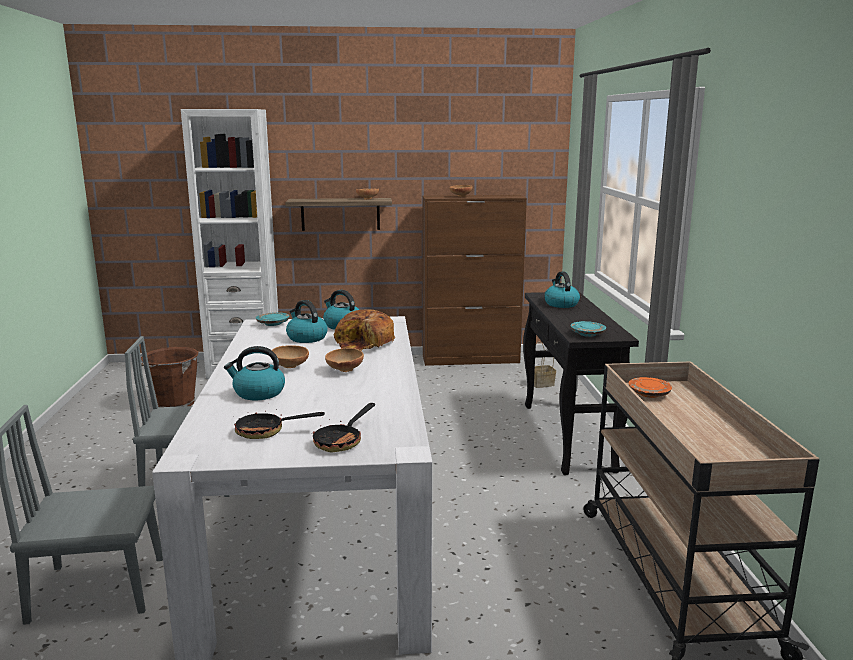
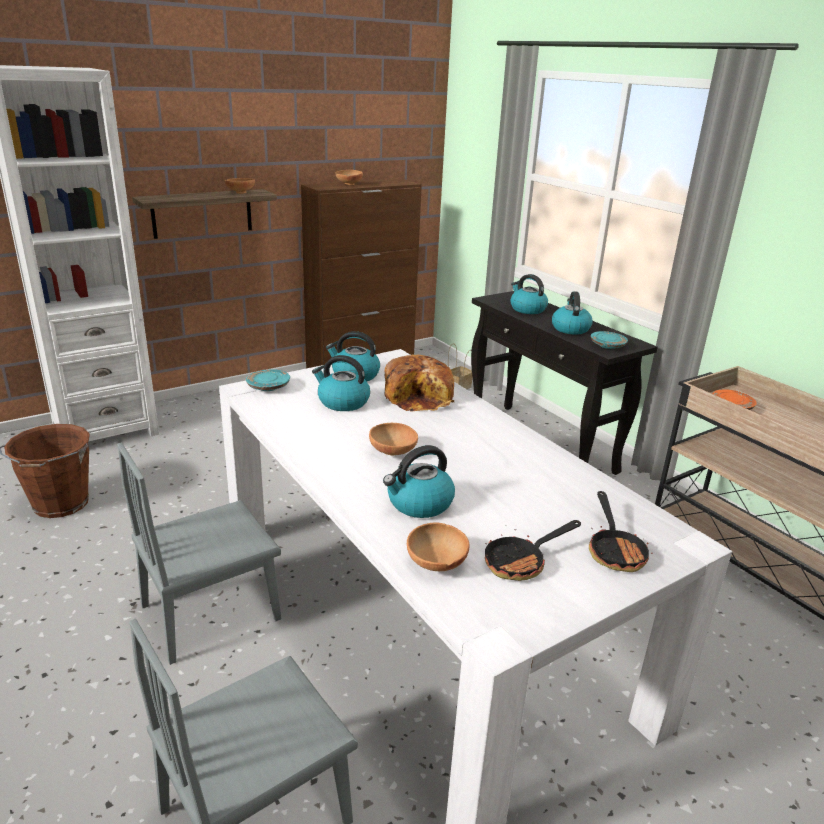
camera: 30 degrees left, 10 degrees up
(344, 370) = (459, 443): brown bowl -> brown bowl (435, 564)
(575, 320) = (570, 328): none -> kettle

